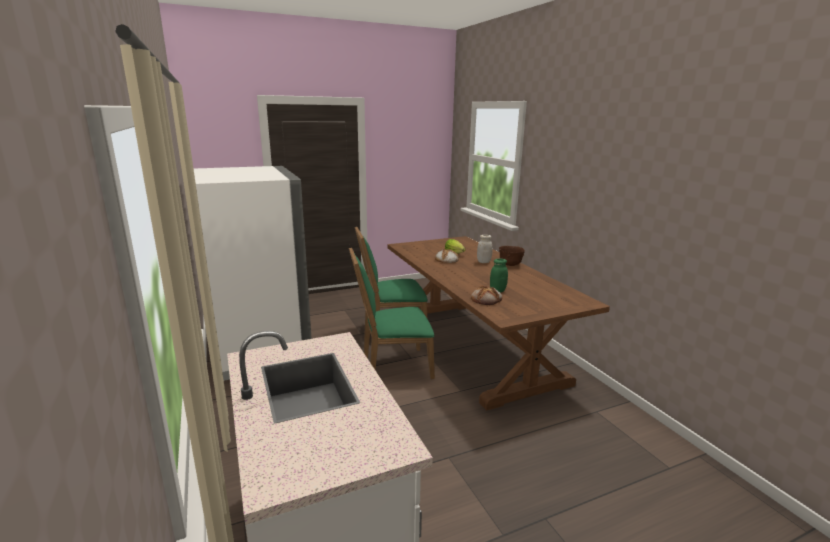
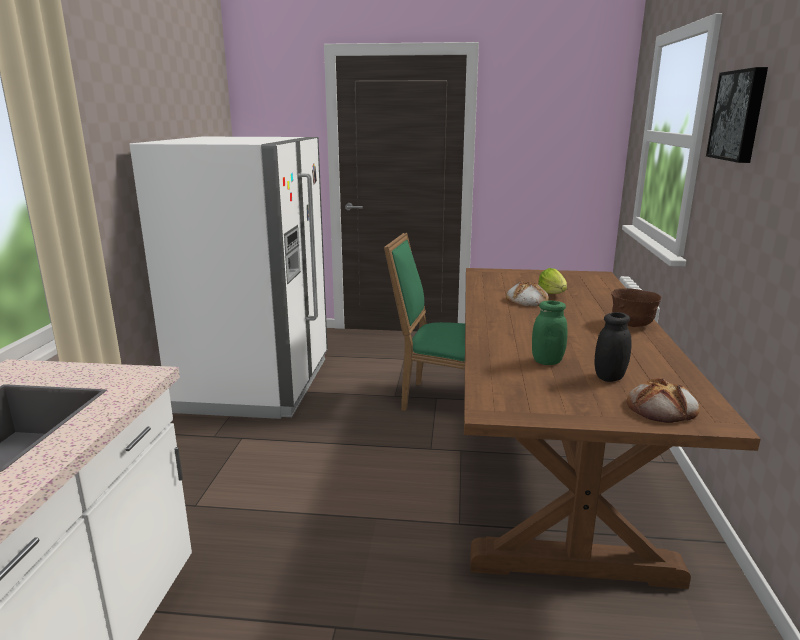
camera: 30 degrees right, 0 degrees up
(392, 366) = (391, 453): green chair -> none
(483, 262) = (587, 313): white jar -> none
(486, 299) = (507, 371): bread -> bread (662, 408)
(531, 293) = (609, 377): none -> black jar
(550, 156) = (739, 115): none -> picture

